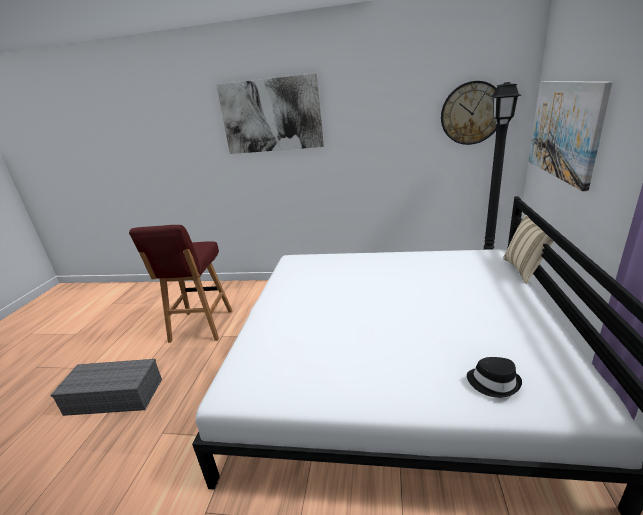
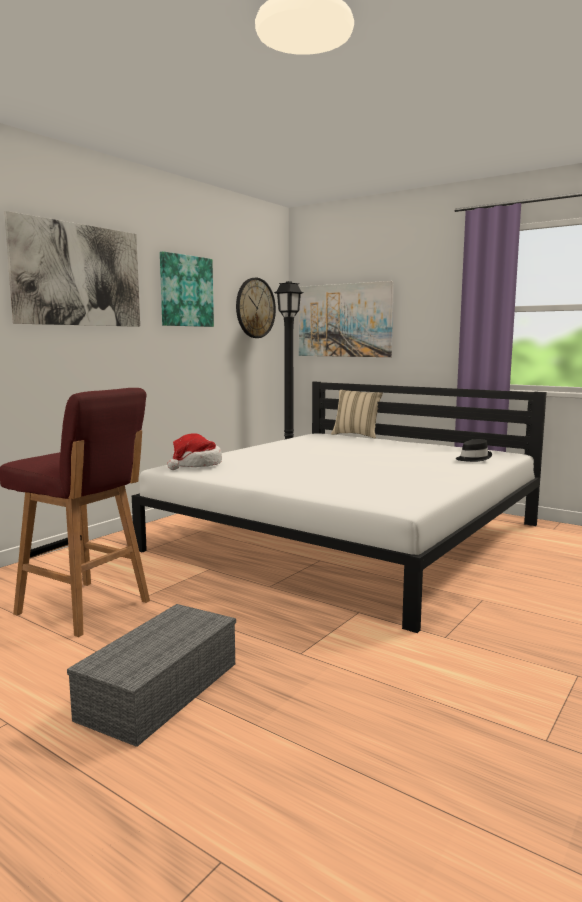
camera: 65 degrees left, 15 degrees down
(304, 263) = (195, 465): none -> hat
(374, 111) = (186, 291): none -> picture

